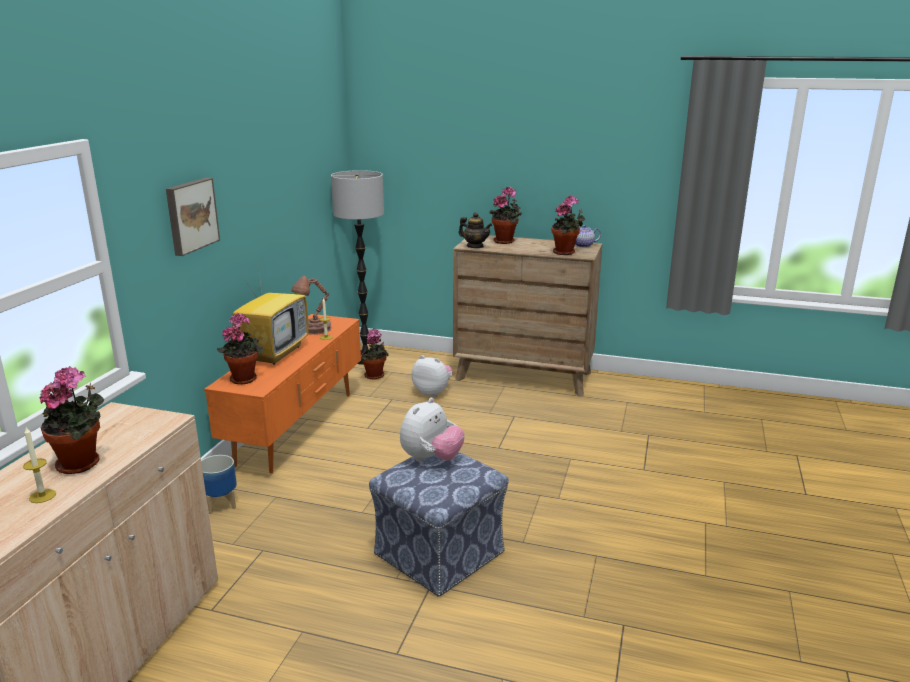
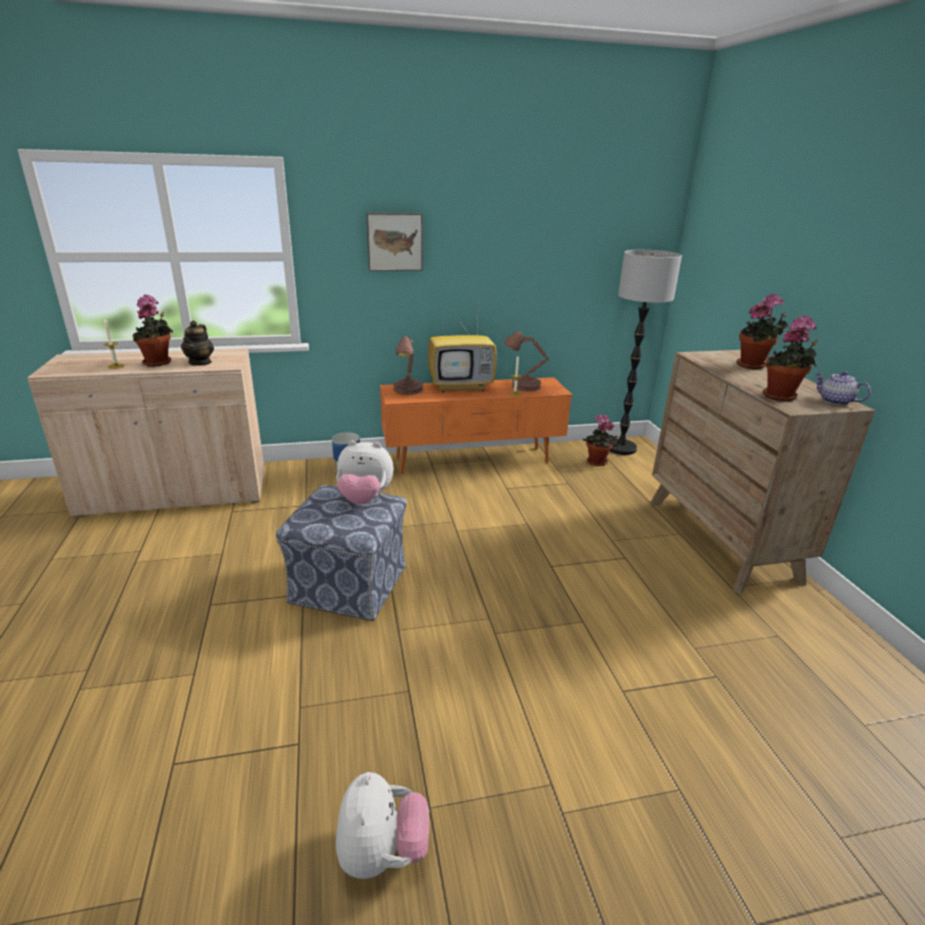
camera: 60 degrees right, 5 degrees up
(244, 378) = (408, 390): potted plant -> brown table lamp
(433, 392) = (608, 498): plush toy -> plush toy (382, 852)
(475, 246) = (701, 358): teapot -> teapot (200, 362)

